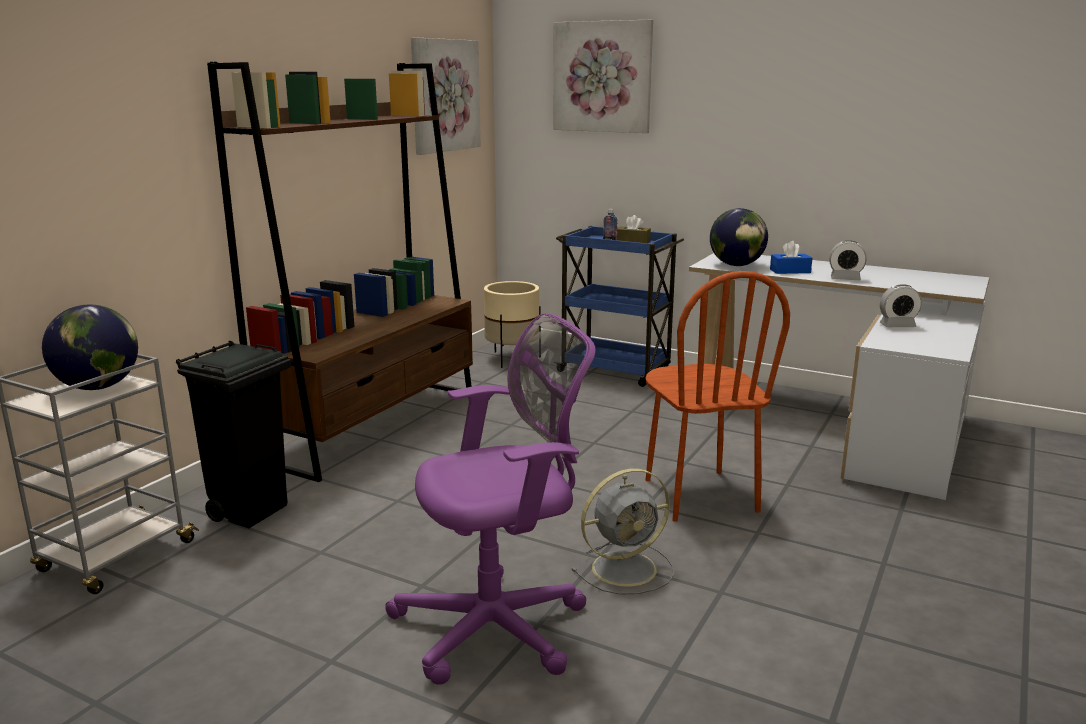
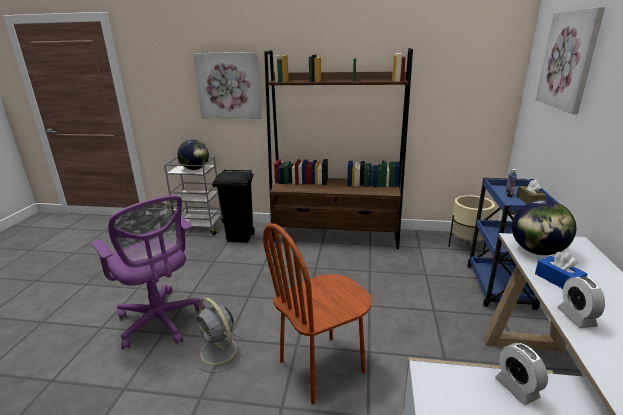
camera: 70 degrees right, 5 degrees up
(444, 95) = (460, 68): picture -> picture (228, 86)

